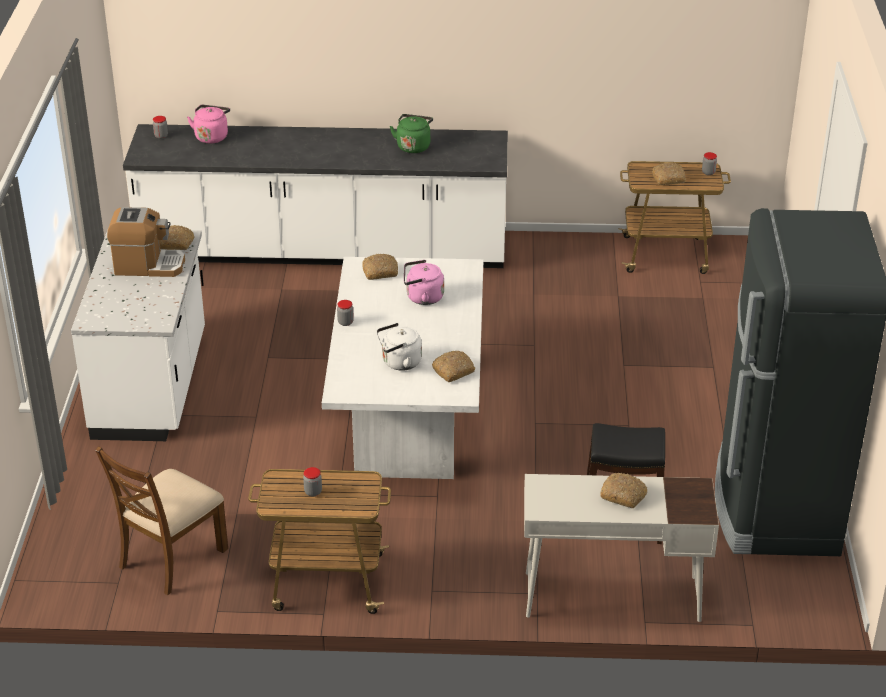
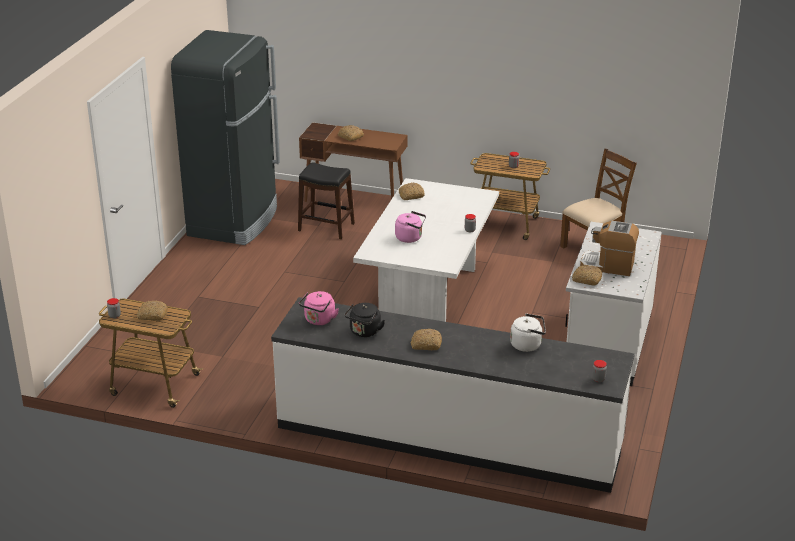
camera: 165 degrees left, 5 degrees down
(212, 136) = (549, 371): pink kettle -> pink kettle (319, 320)
(380, 271) = (432, 259): bread -> bread (426, 344)
(399, 363) = (443, 204): white kettle -> white kettle (528, 345)
(413, 146) = (364, 332): green kettle -> black kettle
(611, 596) = (355, 200): white desk -> brown desk

